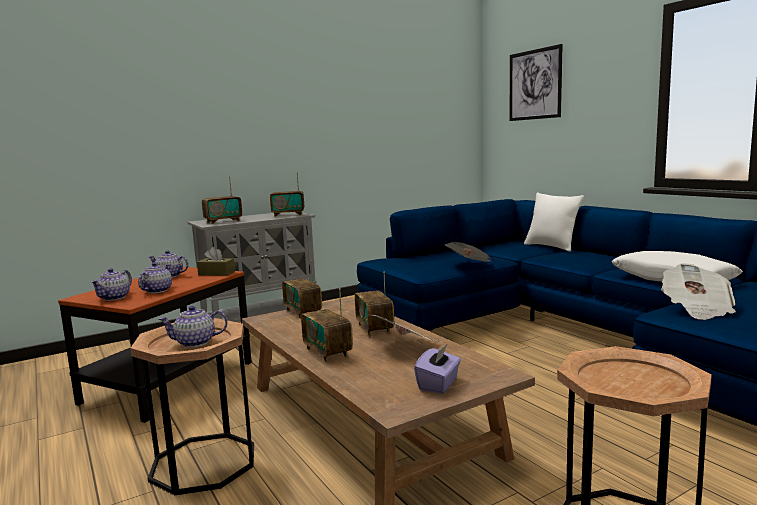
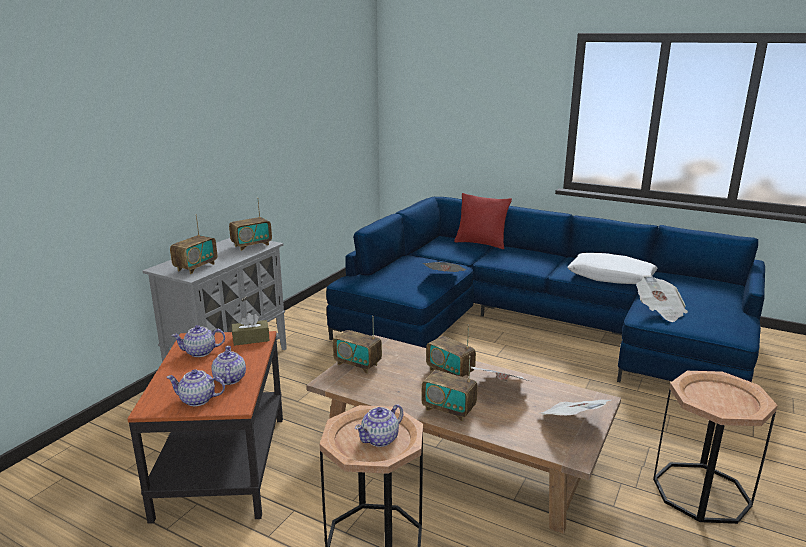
camera: 30 degrees left, 10 degrees up
(115, 297) = (198, 400): teapot -> teapot turned 105 degrees clockwise
(439, 384) = (572, 422): purple tissue box -> newspaper
(534, 84) = (443, 81): picture -> none
(551, 247) = (481, 243): white pillow -> red pillow

